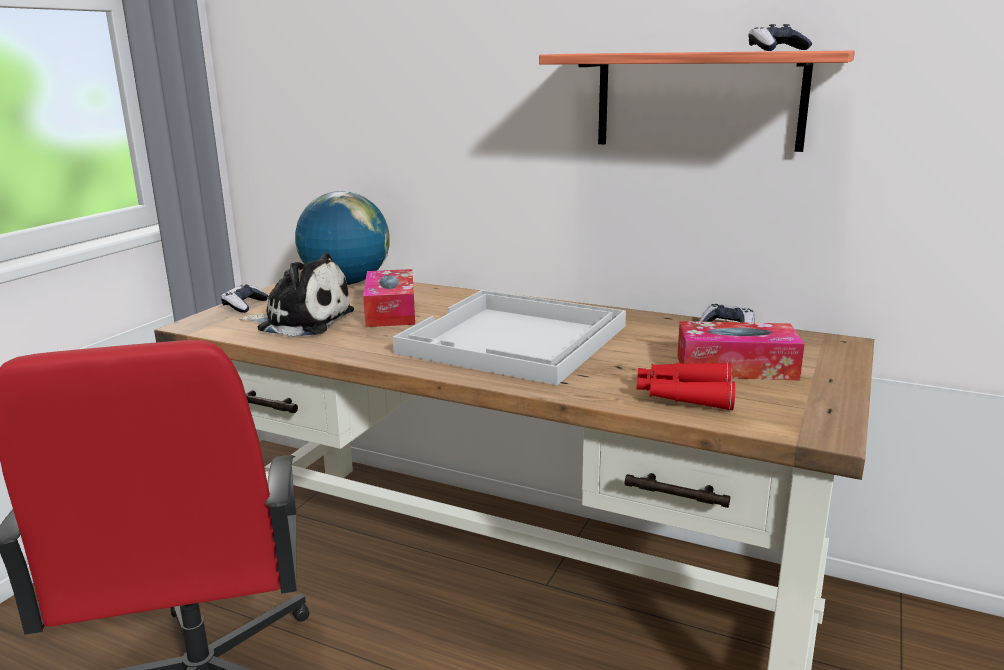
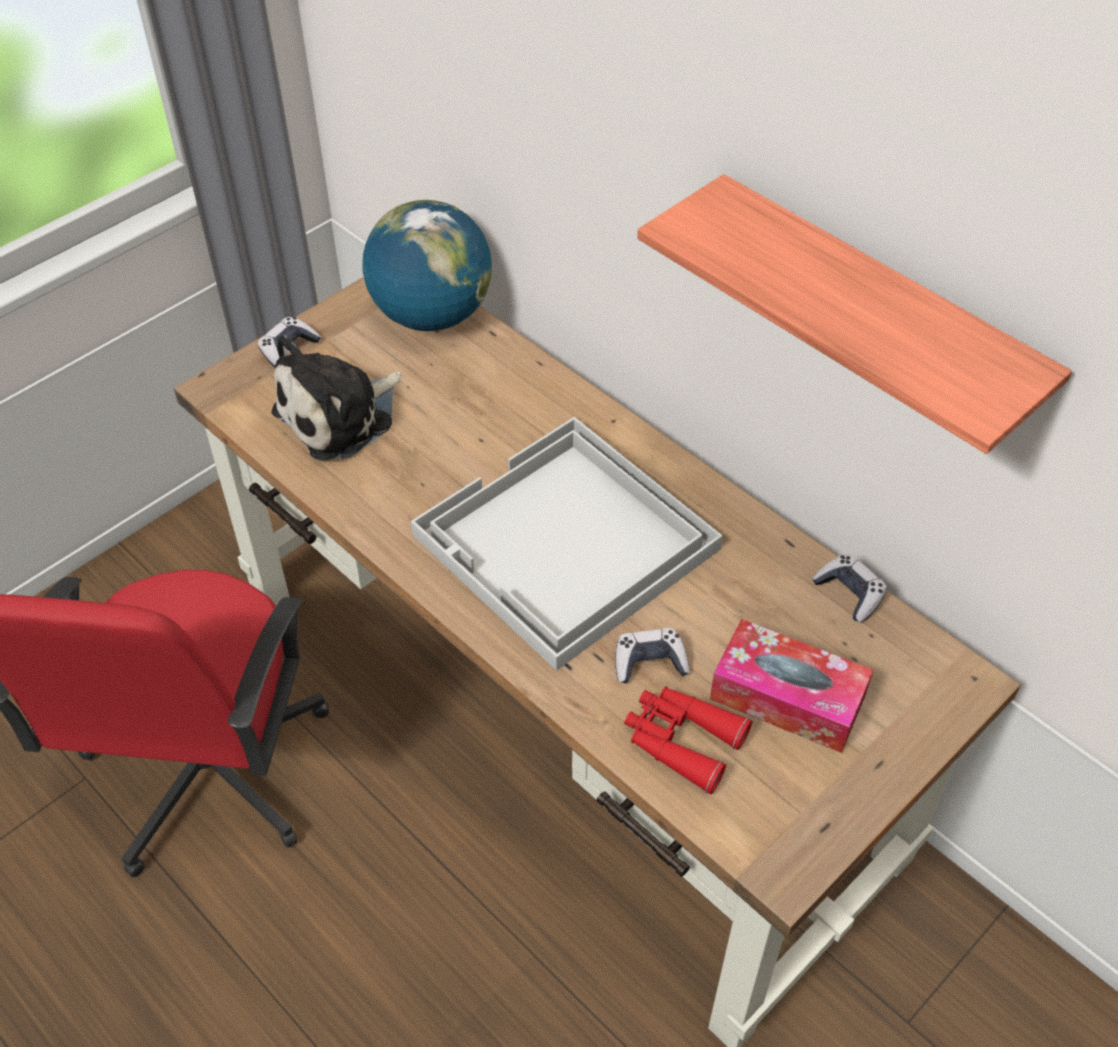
camera: 20 degrees right, 30 degrees up
(301, 321) = (340, 416): plush toy -> plush toy turned 105 degrees clockwise
(391, 311) = (454, 418): tissue box -> none
(776, 50) = (944, 351): game controller -> game controller (649, 662)

